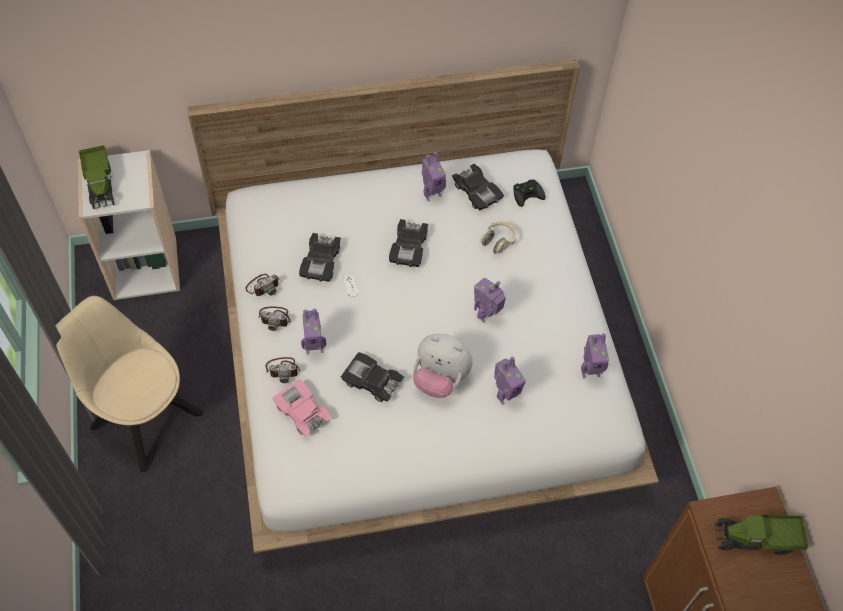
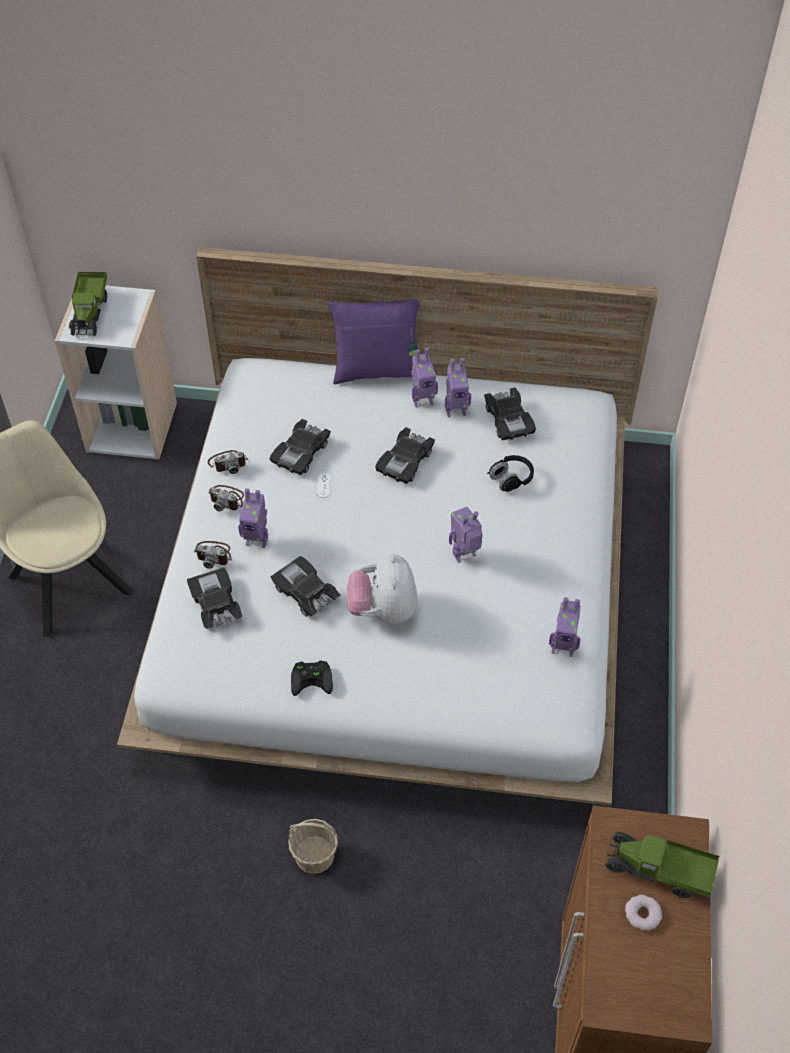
camera: 20 degrees right, 5 degrees down
(302, 412) = (216, 604): pink toy car -> black toy car
(354, 176) = (376, 372): none -> purple pillow
(437, 589) = (314, 855): none -> basket
(440, 379) = (383, 610): plush toy -> plush toy turned 45 degrees clockwise
(498, 241) = (511, 479): beige headphones -> black headphones
(505, 395) = (451, 648): toy robot -> toy robot (422, 400)
(528, 193) = (568, 435): black game controller -> black game controller (313, 678)
(758, 577) = (642, 914): none -> donut

